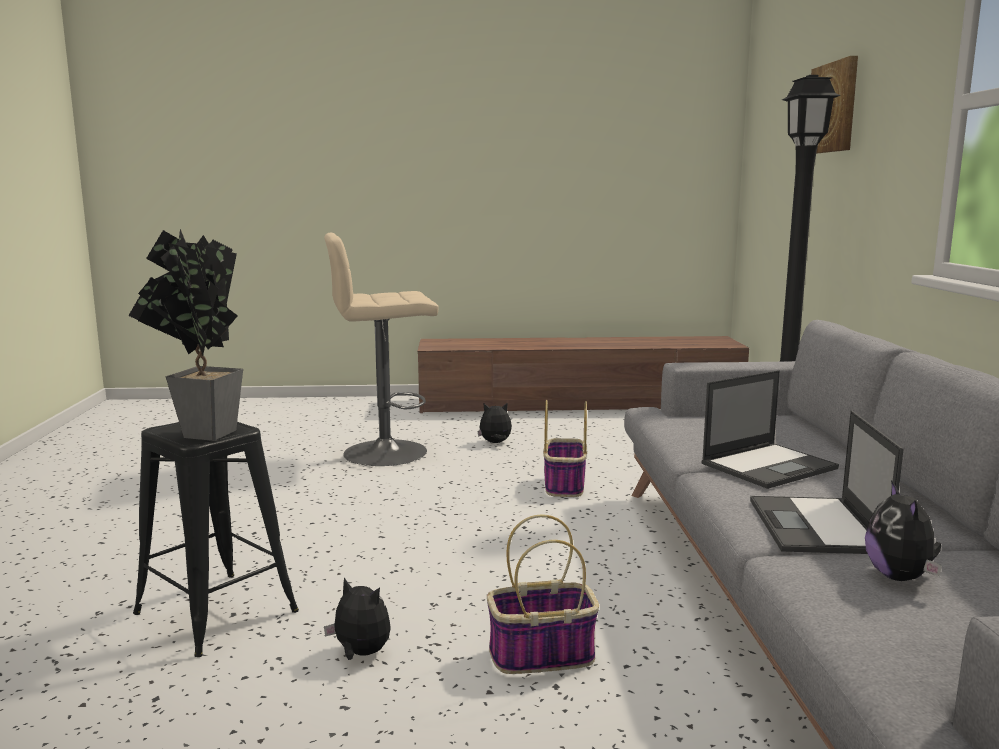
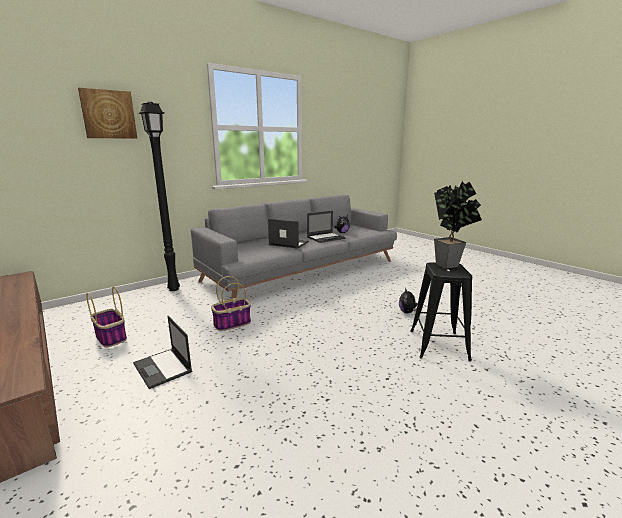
camera: 125 degrees left, 5 degrees up
(384, 453) = (218, 407): beige stool -> none
(495, 443) = (163, 368): plush toy -> laptop
(540, 656) = (367, 293): basket -> basket (111, 337)

